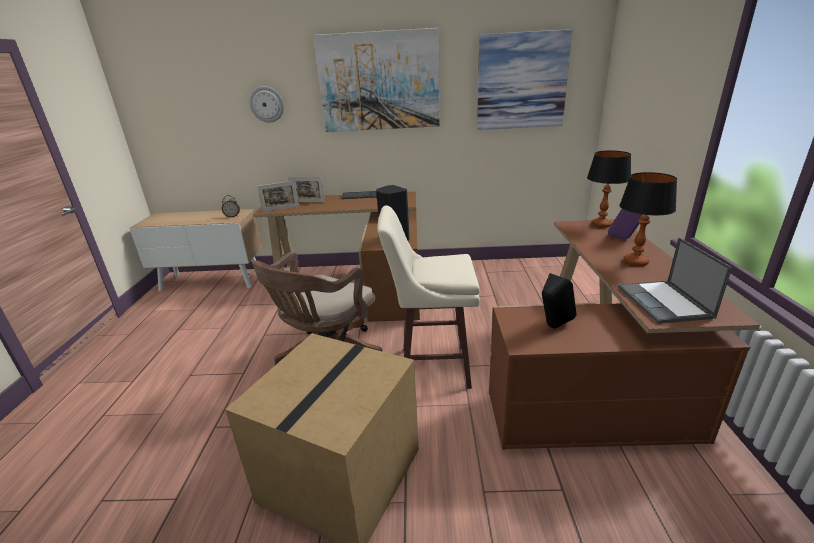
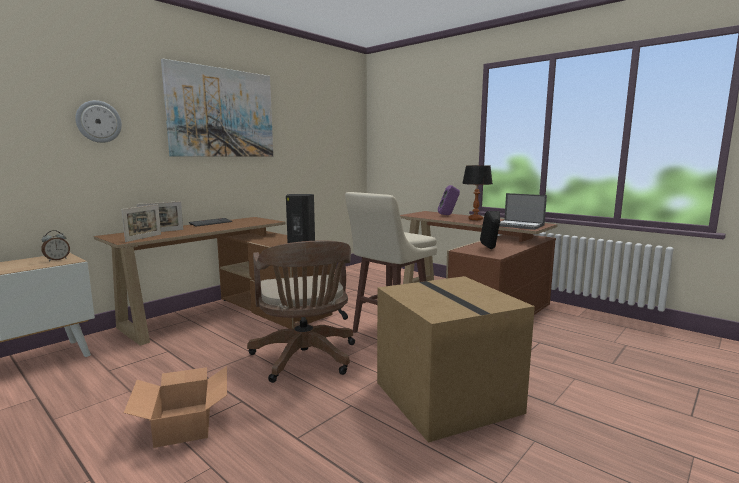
camera: 50 degrees left, 15 degrees down
(201, 371) = (185, 423): none -> cardboard box
(521, 81) = (323, 126): picture -> none
(601, 224) = (423, 213): table lamp -> none

